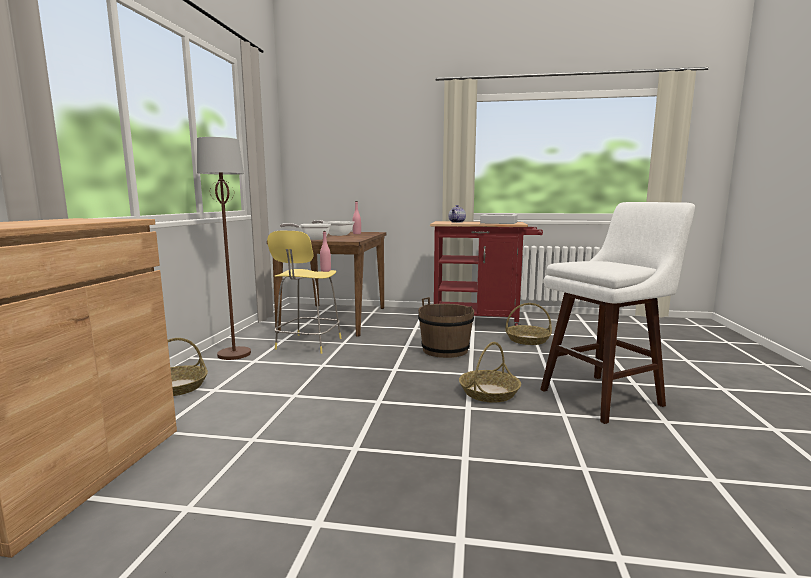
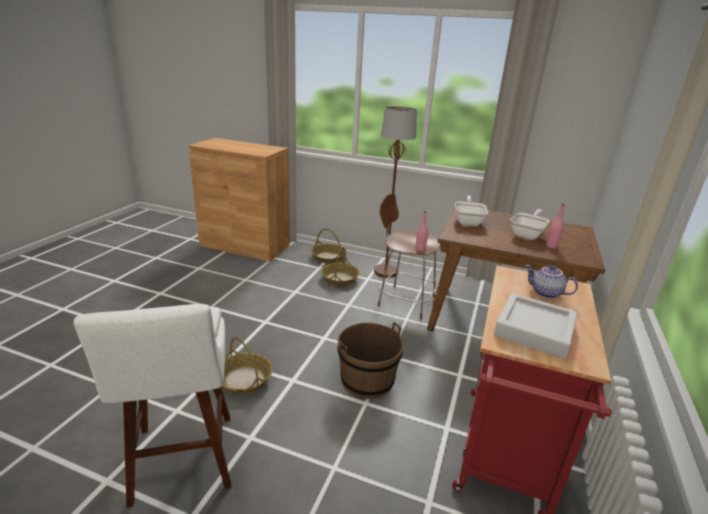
camera: 100 degrees right, 15 degrees up
(308, 344) = (404, 301): yellow stool -> brown stool
(528, 340) = (393, 478): basket -> basket (339, 278)

